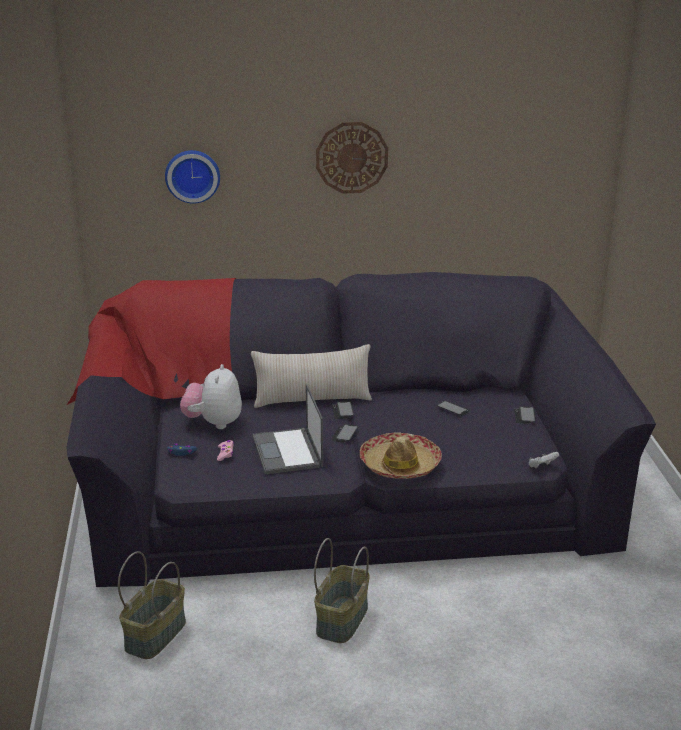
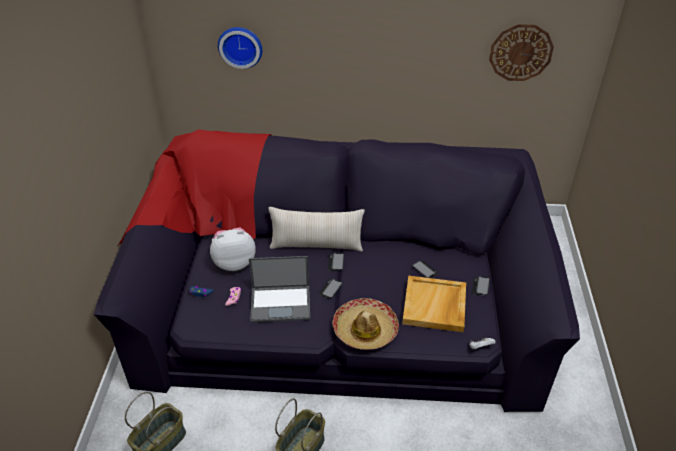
camera: 10 degrees right, 15 degrees up
(213, 423) = (234, 262): plush toy -> plush toy turned 60 degrees clockwise
(288, 452) = (281, 303): laptop -> laptop turned 90 degrees counterclockwise
(351, 157) = (372, 40): wall clock -> wall clock (520, 52)
(476, 437) = (435, 306): none -> beige tray

